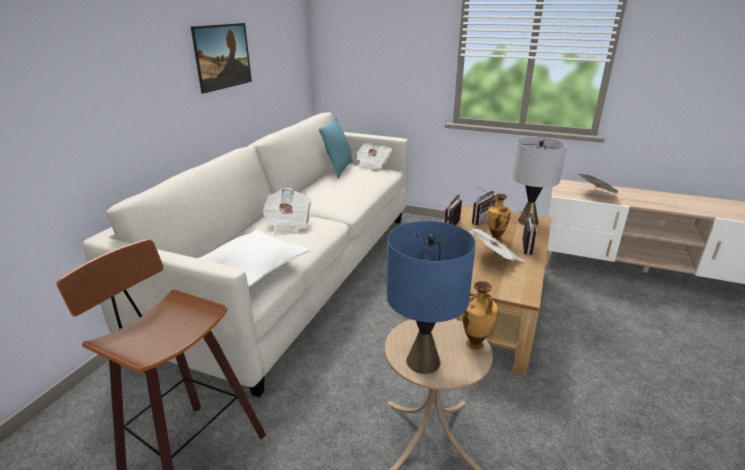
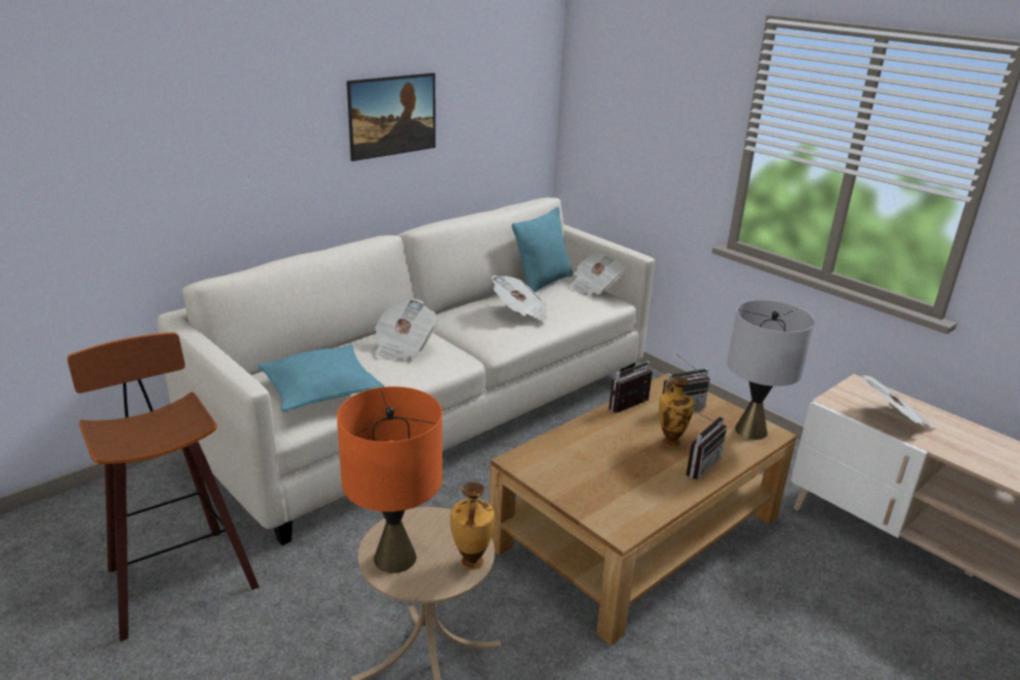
camera: 25 degrees right, 0 degrees up
(255, 266) = (320, 389): white pillow -> turquoise pillow
(423, 362) = (395, 558): blue table lamp -> orange table lamp
(495, 258) = (638, 468): newspaper -> newspaper (520, 313)

